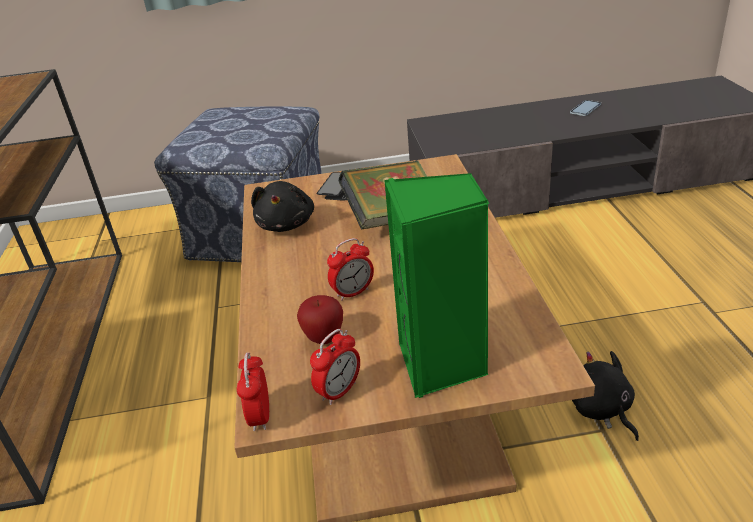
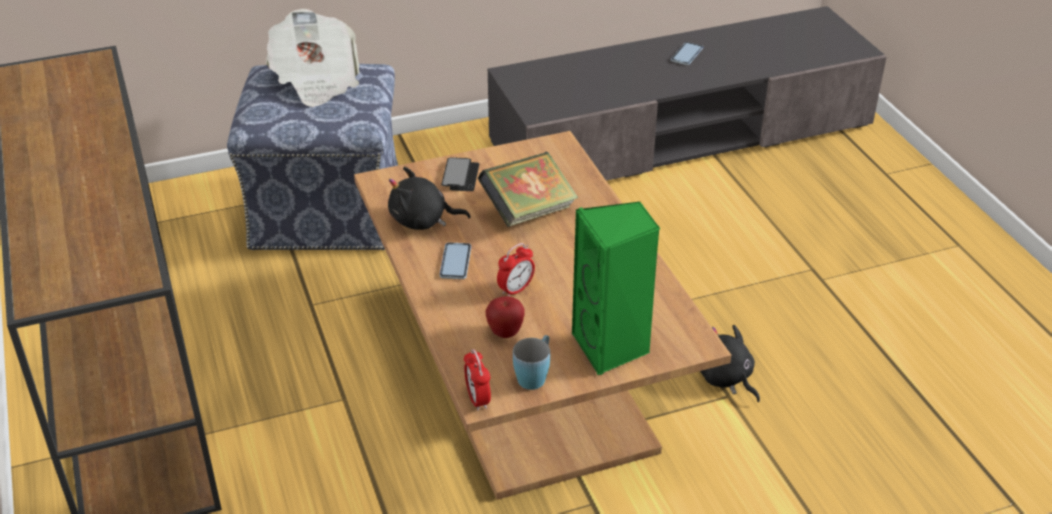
camera: 15 degrees left, 5 degrees up
(245, 116) = (316, 81): none -> newspaper
(286, 224) = (422, 221): black plush toy -> black plush toy turned 105 degrees clockwise
(301, 262) = (455, 262): none -> phone
(339, 391) = (534, 375): alarm clock -> blue mug

